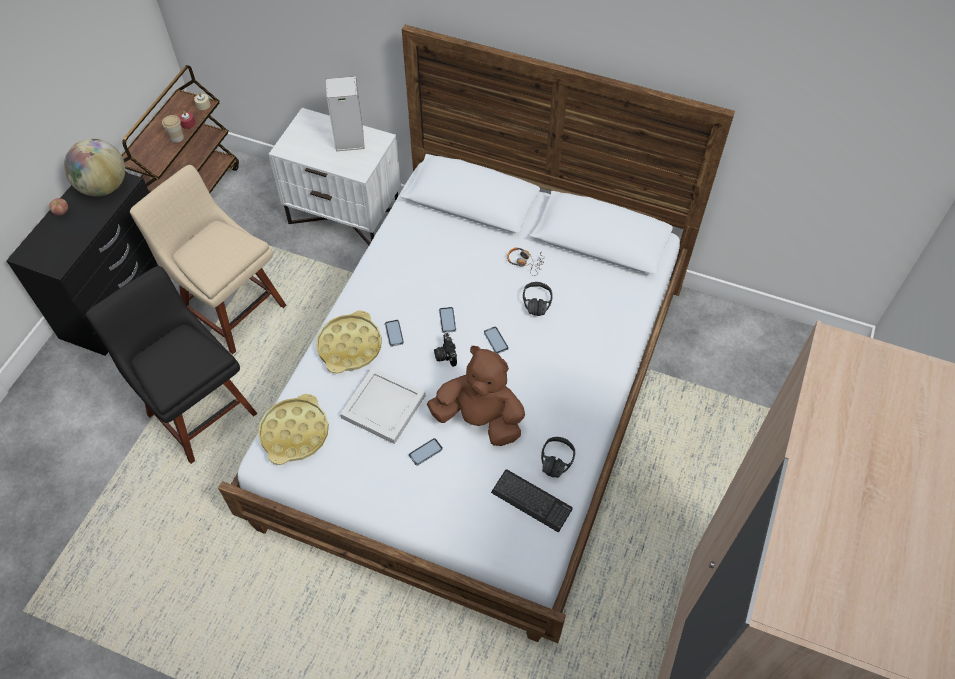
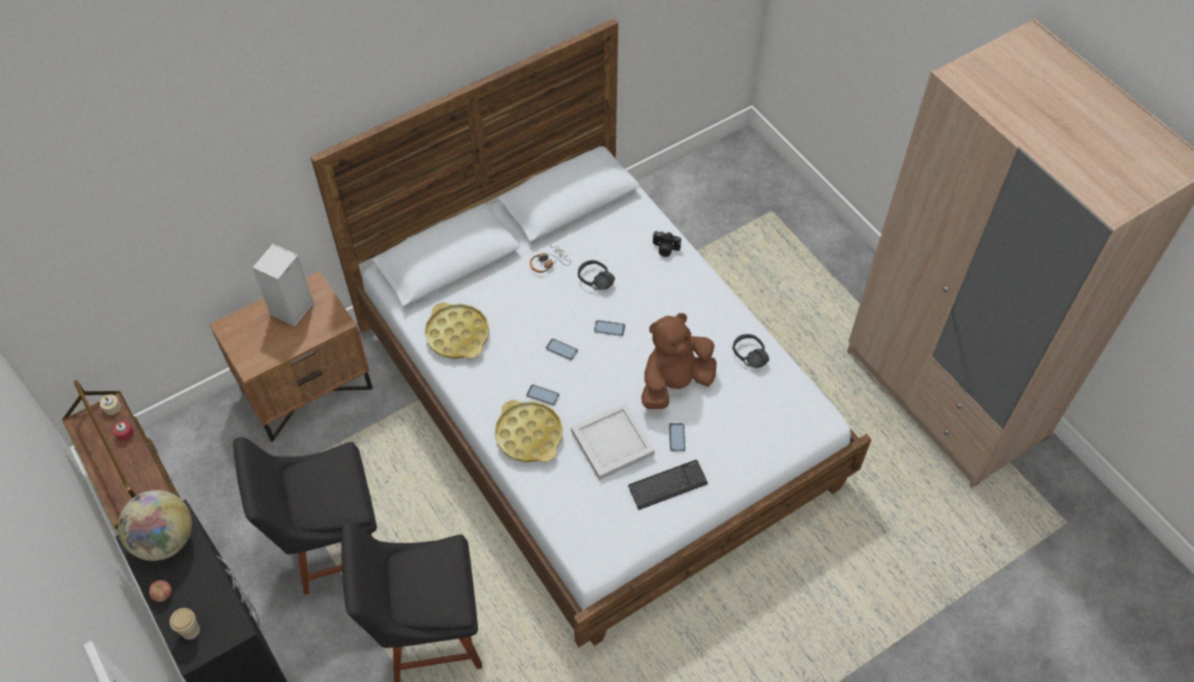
camera: 55 degrees left, 0 degrees up
(177, 137) = (135, 452): cup -> cup (190, 630)
(231, 309) = (331, 545): beige chair -> black chair
(295, 433) = (586, 522): yellow tray -> yellow tray (457, 335)
(345, 215) = (307, 388): white nightstand -> brown nightstand
(445, 355) = (595, 371): camera -> camera (665, 249)
(531, 501) = (772, 392): keyboard -> keyboard (667, 485)

